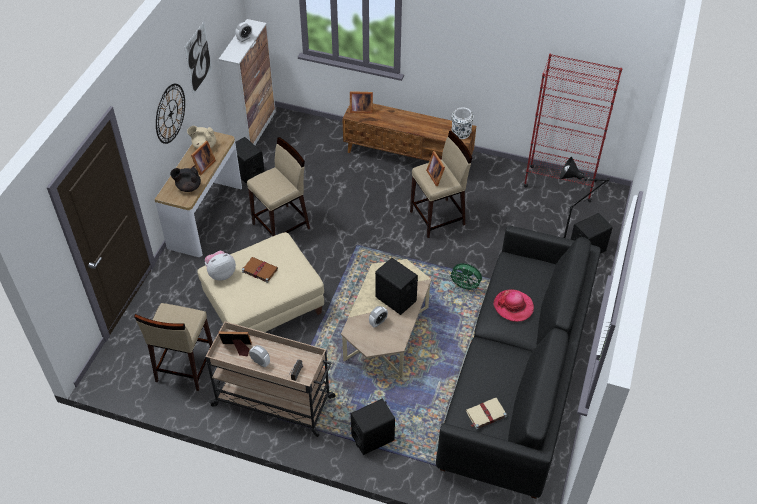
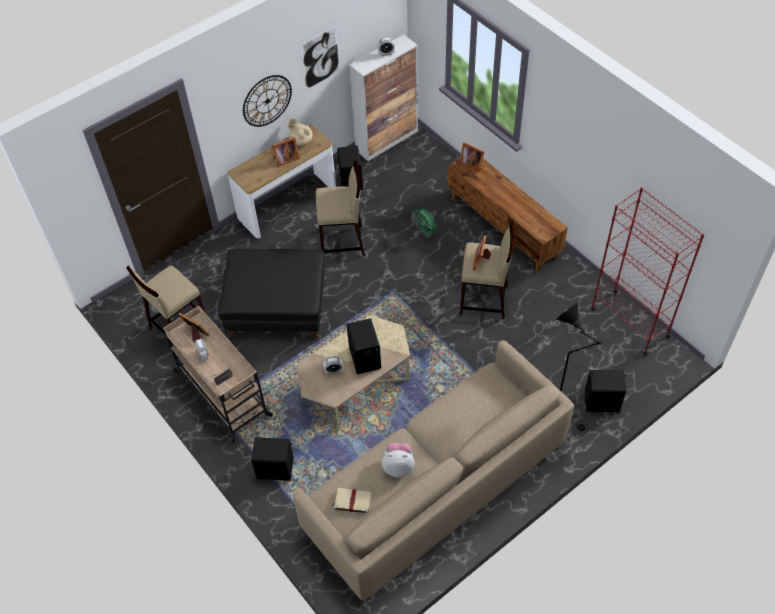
camera: 35 degrees right, 5 degrees up
(188, 187) = (260, 173): black teapot -> none
(221, 273) = (242, 262): plush toy -> plush toy (398, 466)
(259, 270) = (273, 274): brown book -> none
(264, 305) = (276, 306): beige ottoman -> black ottoman
(461, 133) = (546, 228): white vase -> none
(465, 287) = (457, 378): green fan -> green fan (425, 232)
(513, 306) = (455, 418): hat -> none
(516, 379) = (435, 487): black sofa -> beige sofa

